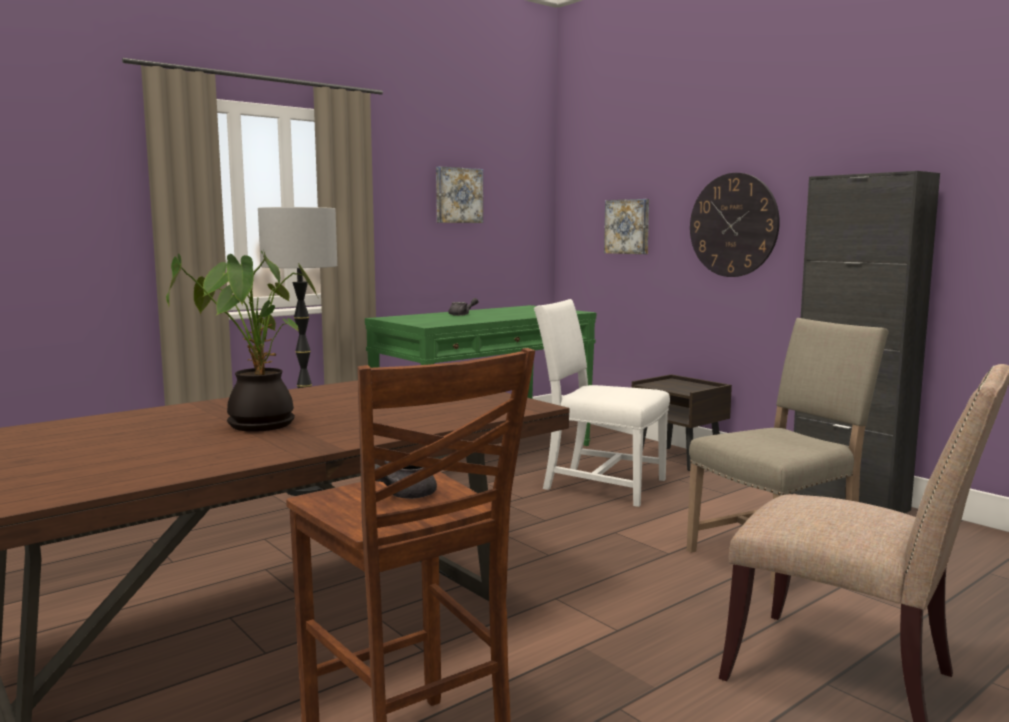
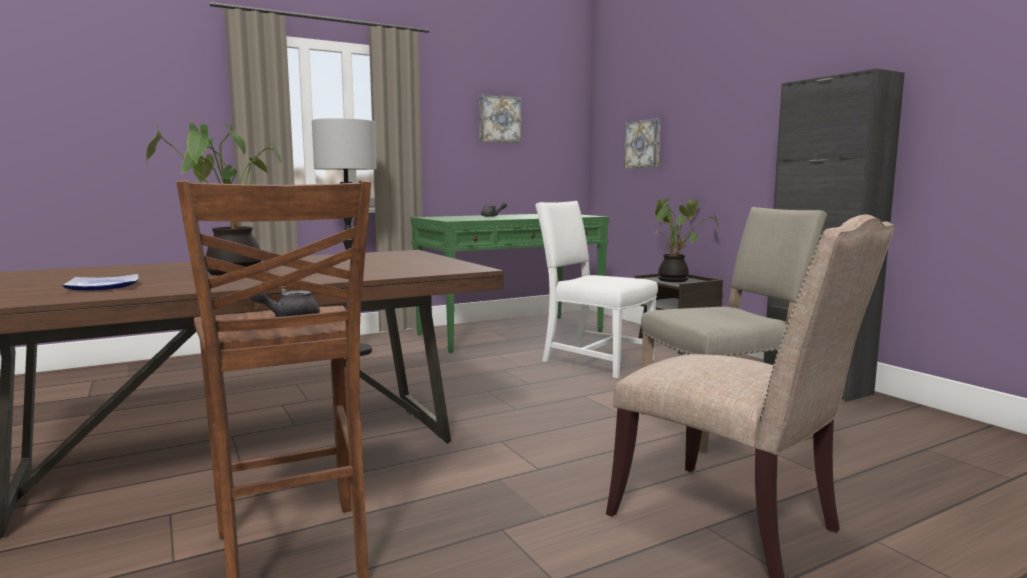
camera: 10 degrees right, 0 degrees up
(131, 460) = (101, 287): none -> plate
(679, 386) = (676, 280): none -> potted plant
(733, 225) = (727, 136): wall clock -> none

